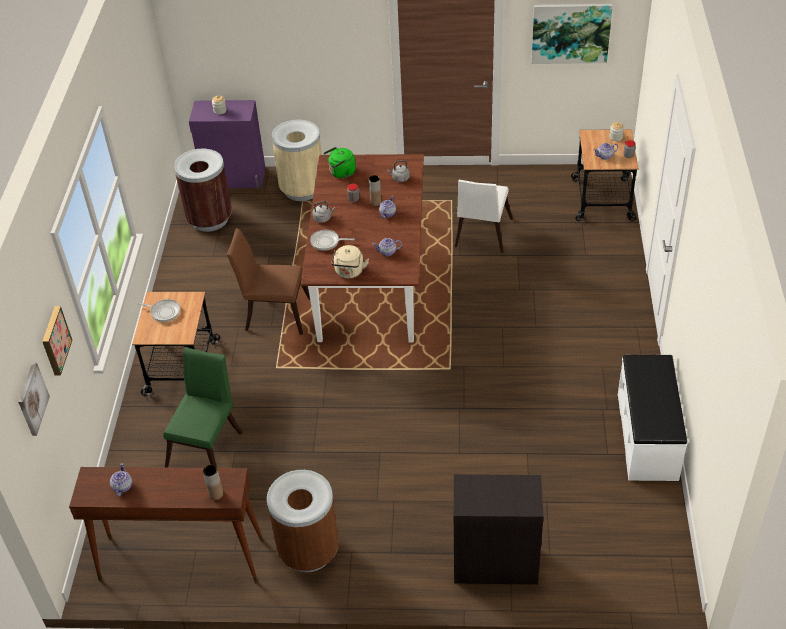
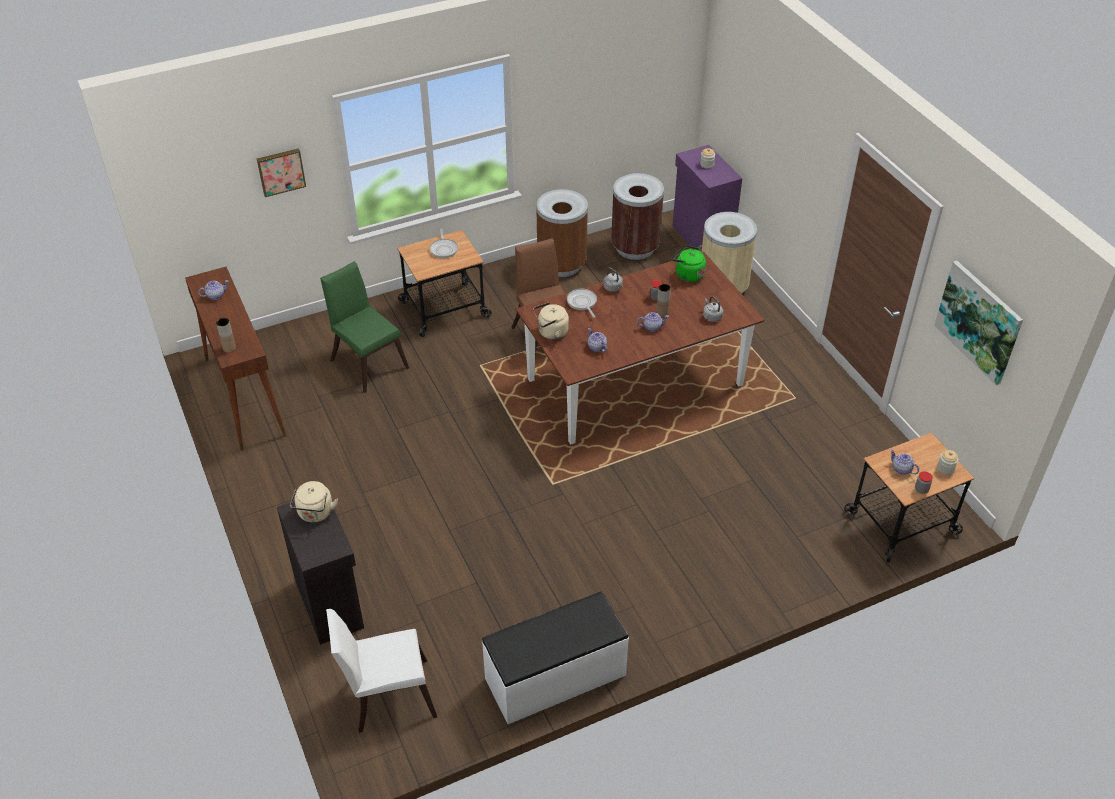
camera: 60 degrees right, 0 degrees up
(32, 399) = (210, 185): picture -> none
(207, 446) = (367, 361): green chair -> green chair turned 120 degrees counterclockwise
(308, 550) = (287, 469): brown trash can -> brown trash can (562, 264)
(479, 489) = (315, 514): none -> beige kettle
(481, 235) = (760, 440): white chair -> white chair (386, 695)

